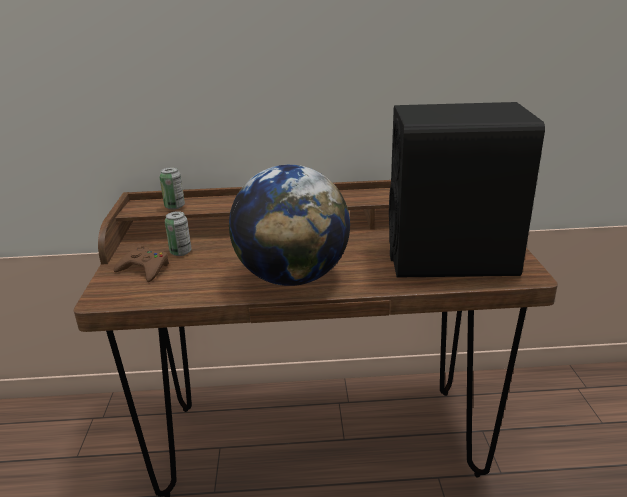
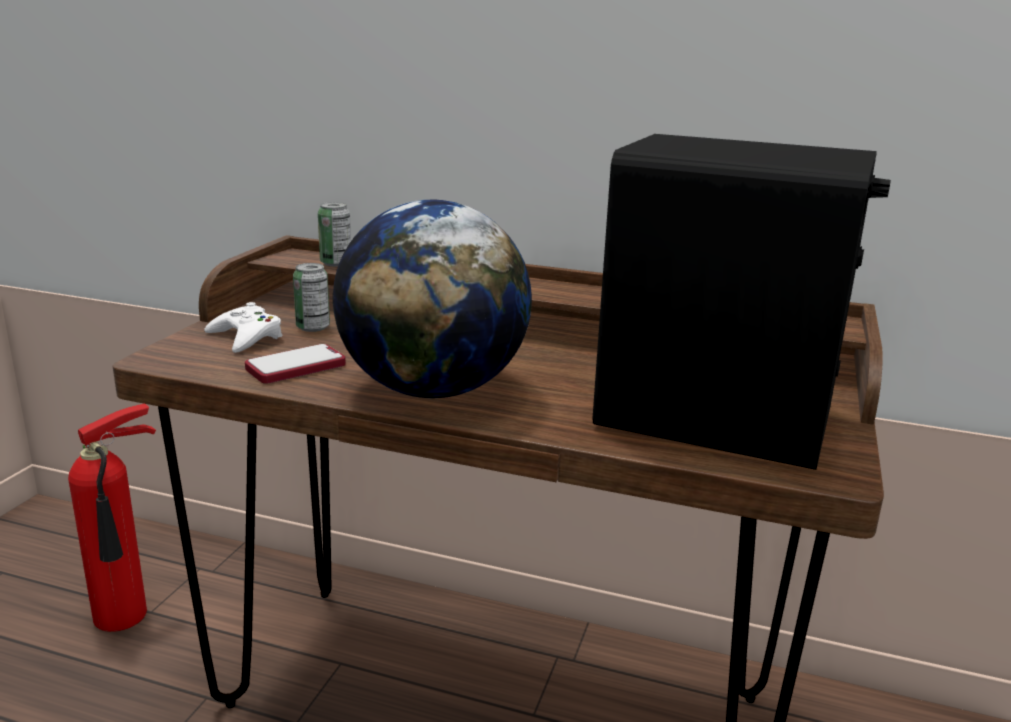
camera: 20 degrees right, 5 degrees down
(62, 465) = (126, 616): none -> fire extinguisher
(144, 269) = (246, 337): brown game controller -> white game controller
(197, 282) = (296, 366): none -> phone

